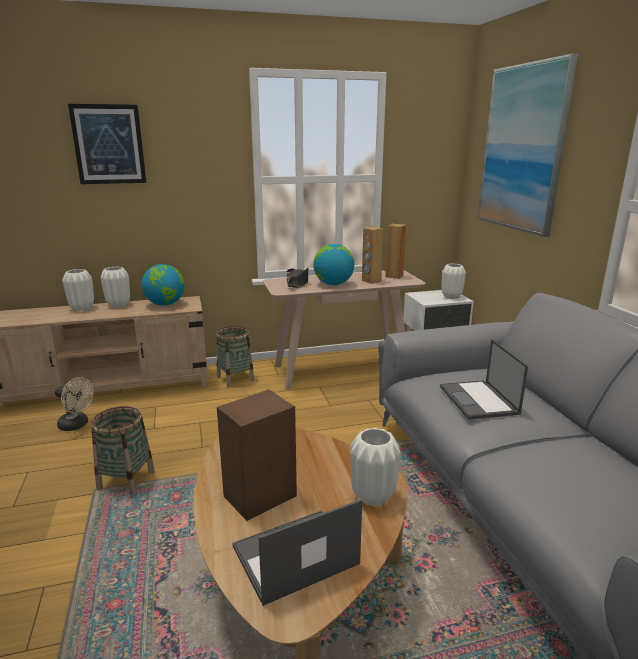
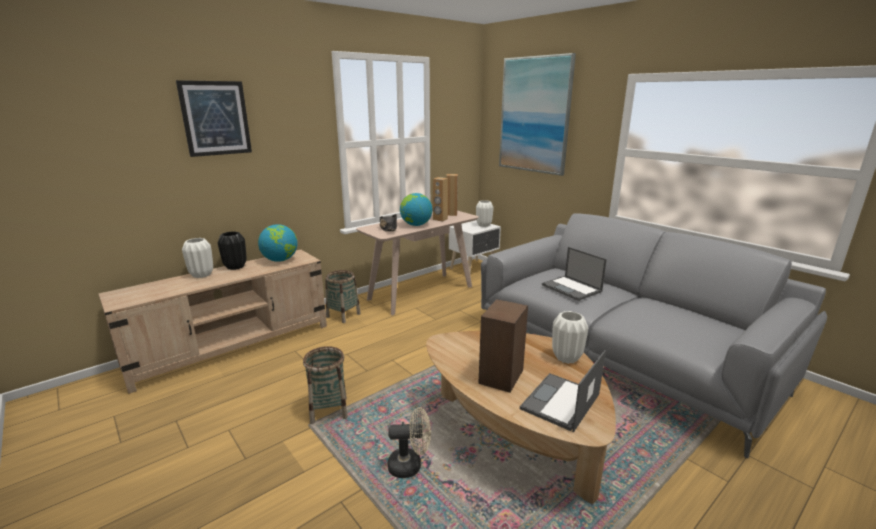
camera: 25 degrees left, 0 degrees up
(77, 425) = (235, 382): beige fan -> beige fan (410, 465)
(118, 305) = (235, 267): white vase -> black vase

